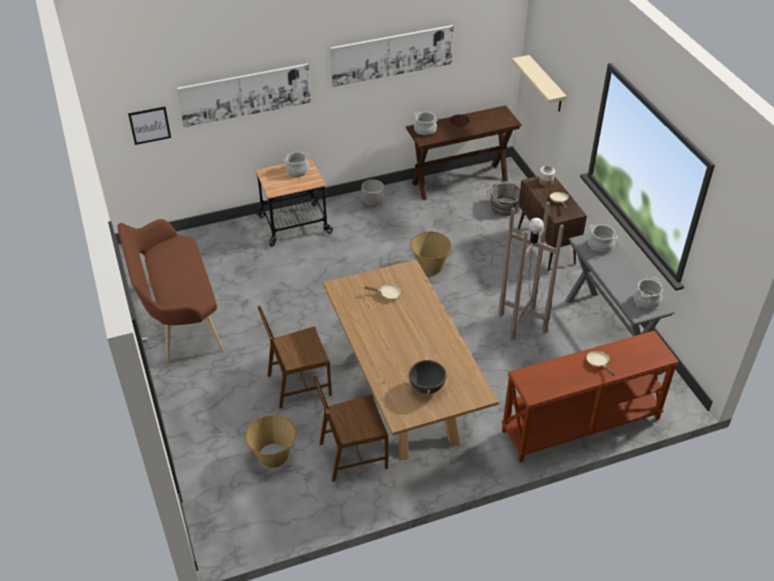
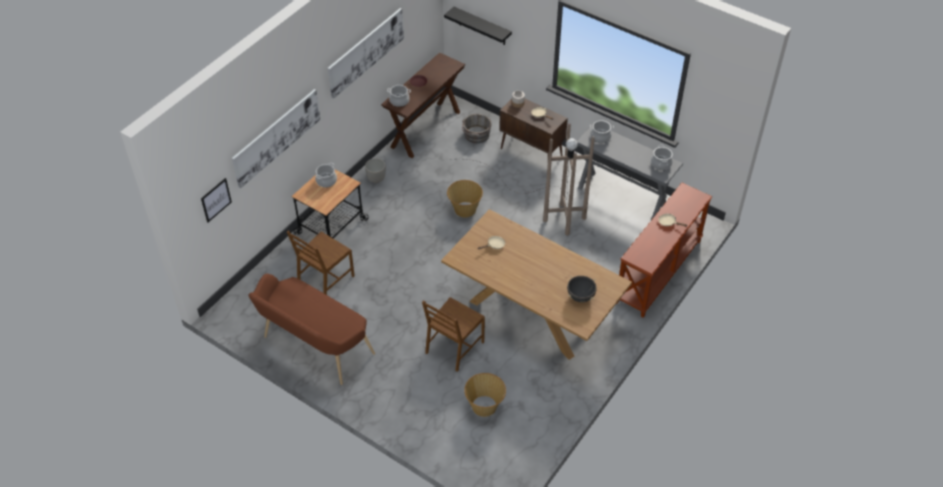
camera: 35 degrees left, 5 degrees up
(352, 455) = (536, 374): brown chair -> brown chair (325, 280)
(546, 84) = (482, 26): beige shelf -> black shelf

